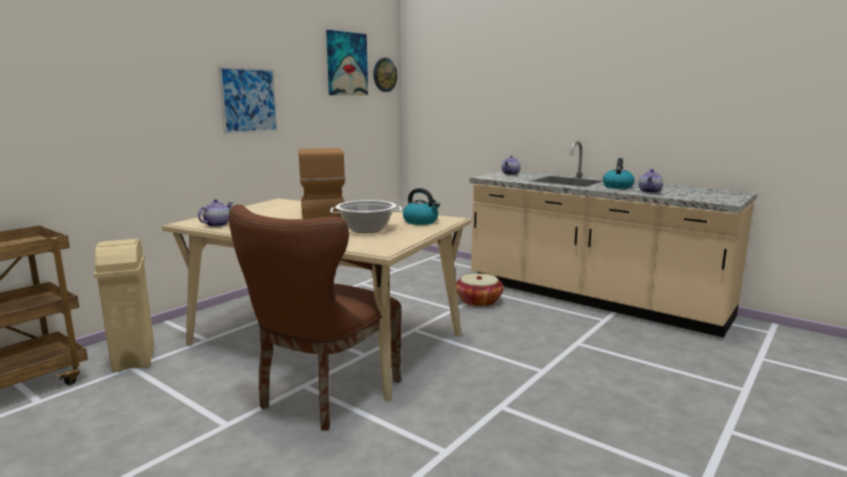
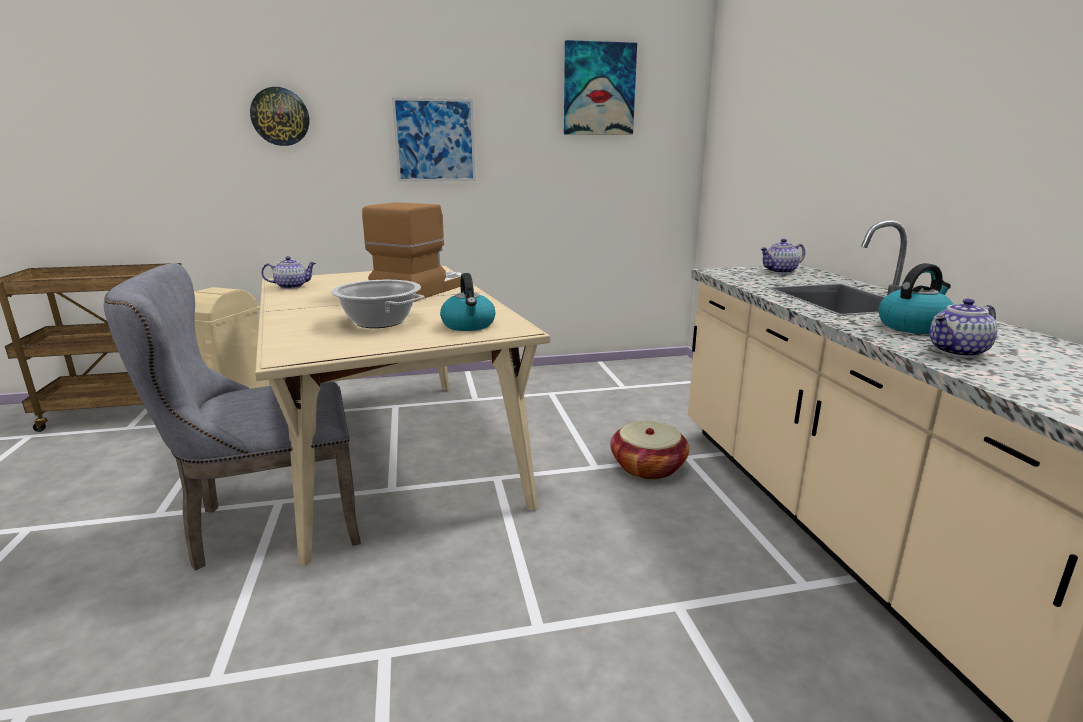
camera: 40 degrees right, 5 degrees up
(323, 396) = (267, 524): brown chair -> grey chair
(384, 75) = (672, 104): wall clock -> wall clock (280, 116)

